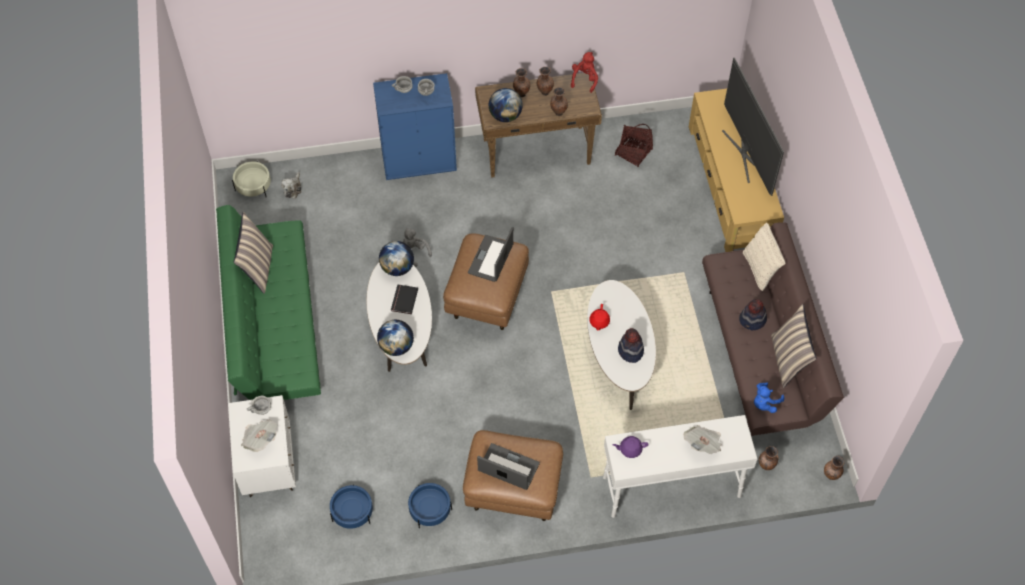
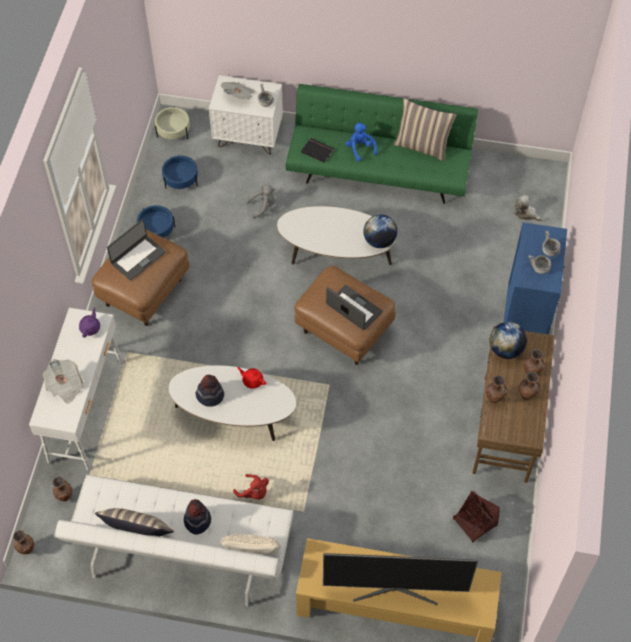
camera: 110 degrees right, 0 degrees up
(253, 186) = (538, 185): beige planter -> beige planter (173, 131)
(396, 346) = (297, 219): globe -> none
(403, 300) = (343, 236): black book -> black book (317, 150)
(413, 253) = (417, 287): grey plush toy -> grey plush toy (263, 206)
(584, 79) = (533, 440): red plush toy -> red plush toy (254, 492)
(761, 353) = (181, 546): brown sofa -> white sofa
(764, 403) = (105, 492): blue plush toy -> blue plush toy (360, 149)

